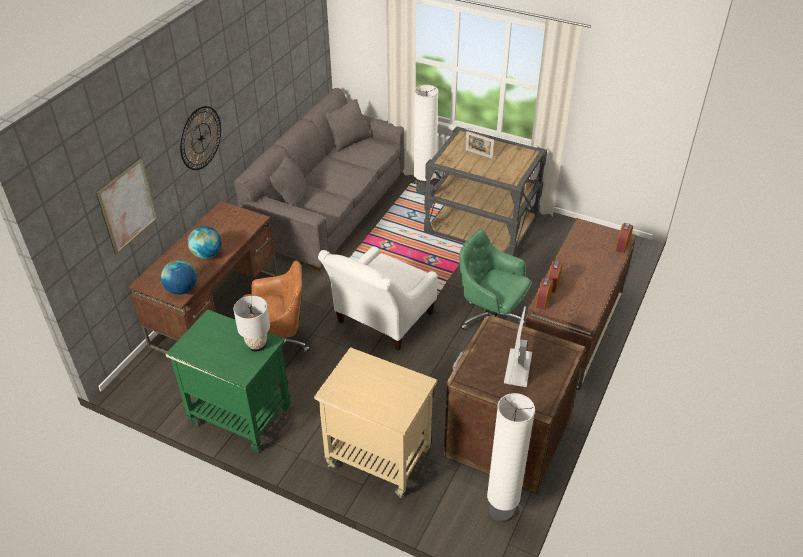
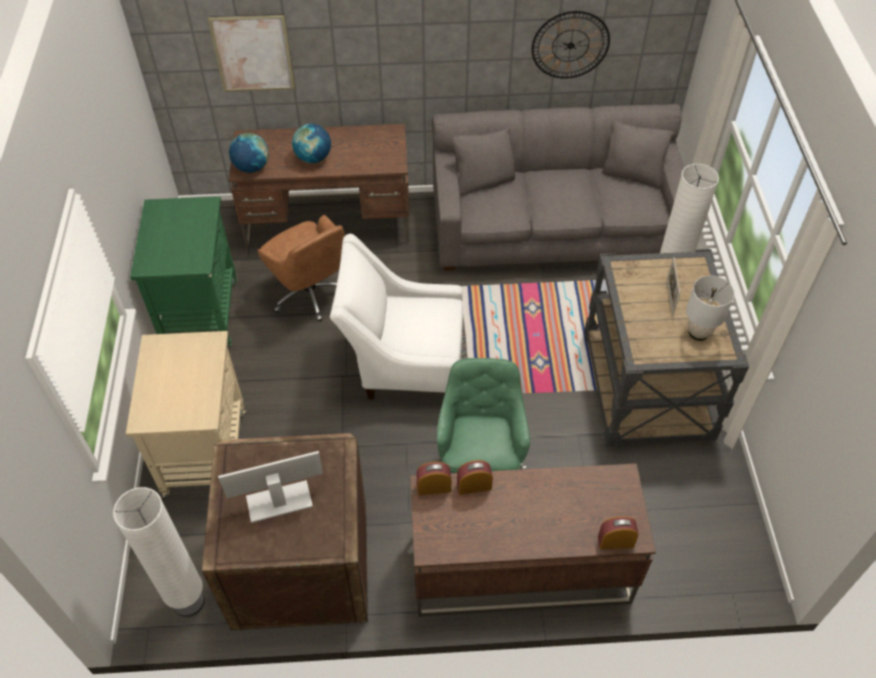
camera: 60 degrees right, 10 degrees up
(200, 138) = (391, 41): wall clock -> wall clock (570, 45)
(257, 345) = (189, 257): white table lamp -> white table lamp (698, 333)

